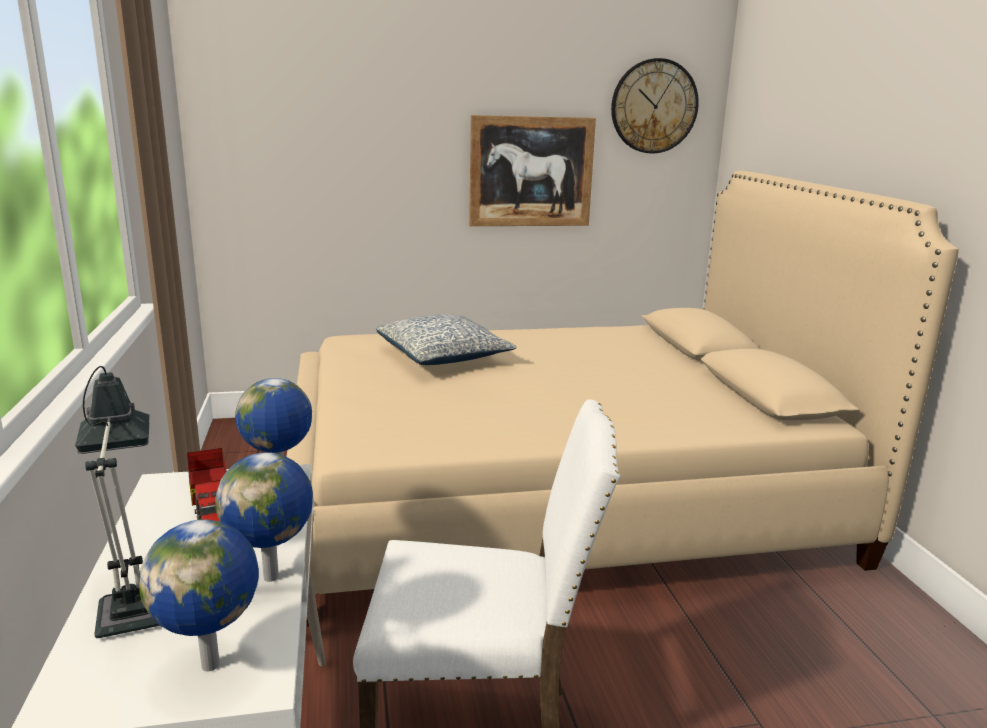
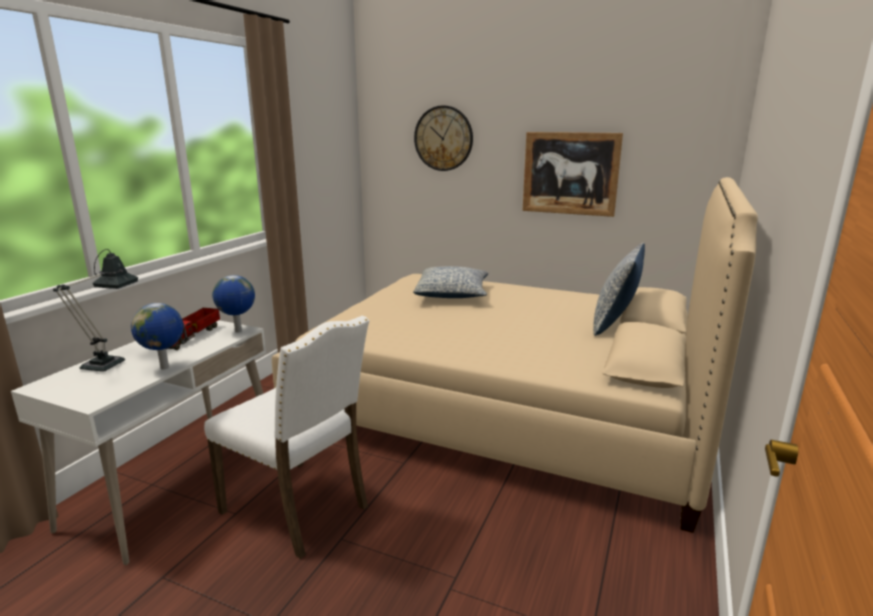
camera: 35 degrees right, 0 degrees up
(213, 664) = (94, 390): globe -> none
(654, 106) = (677, 123): wall clock -> wall clock (443, 138)
(675, 358) = (614, 324): none -> pillow

